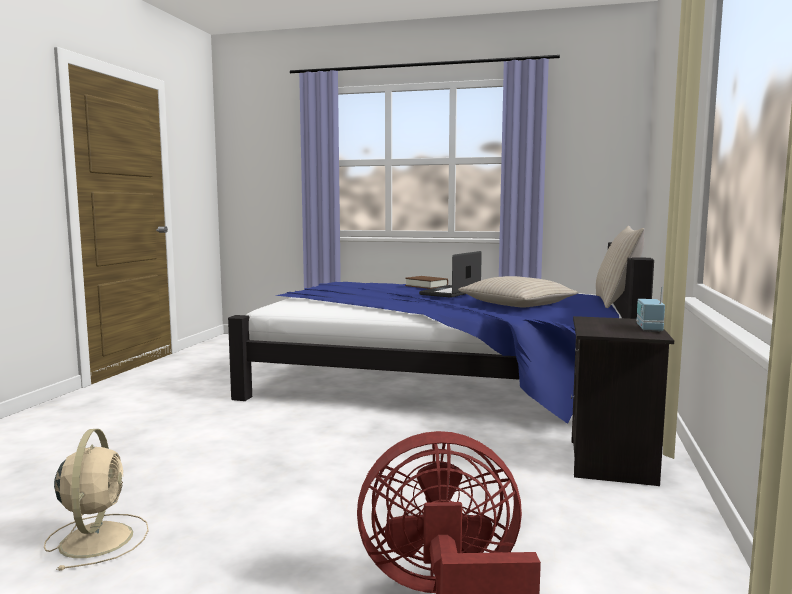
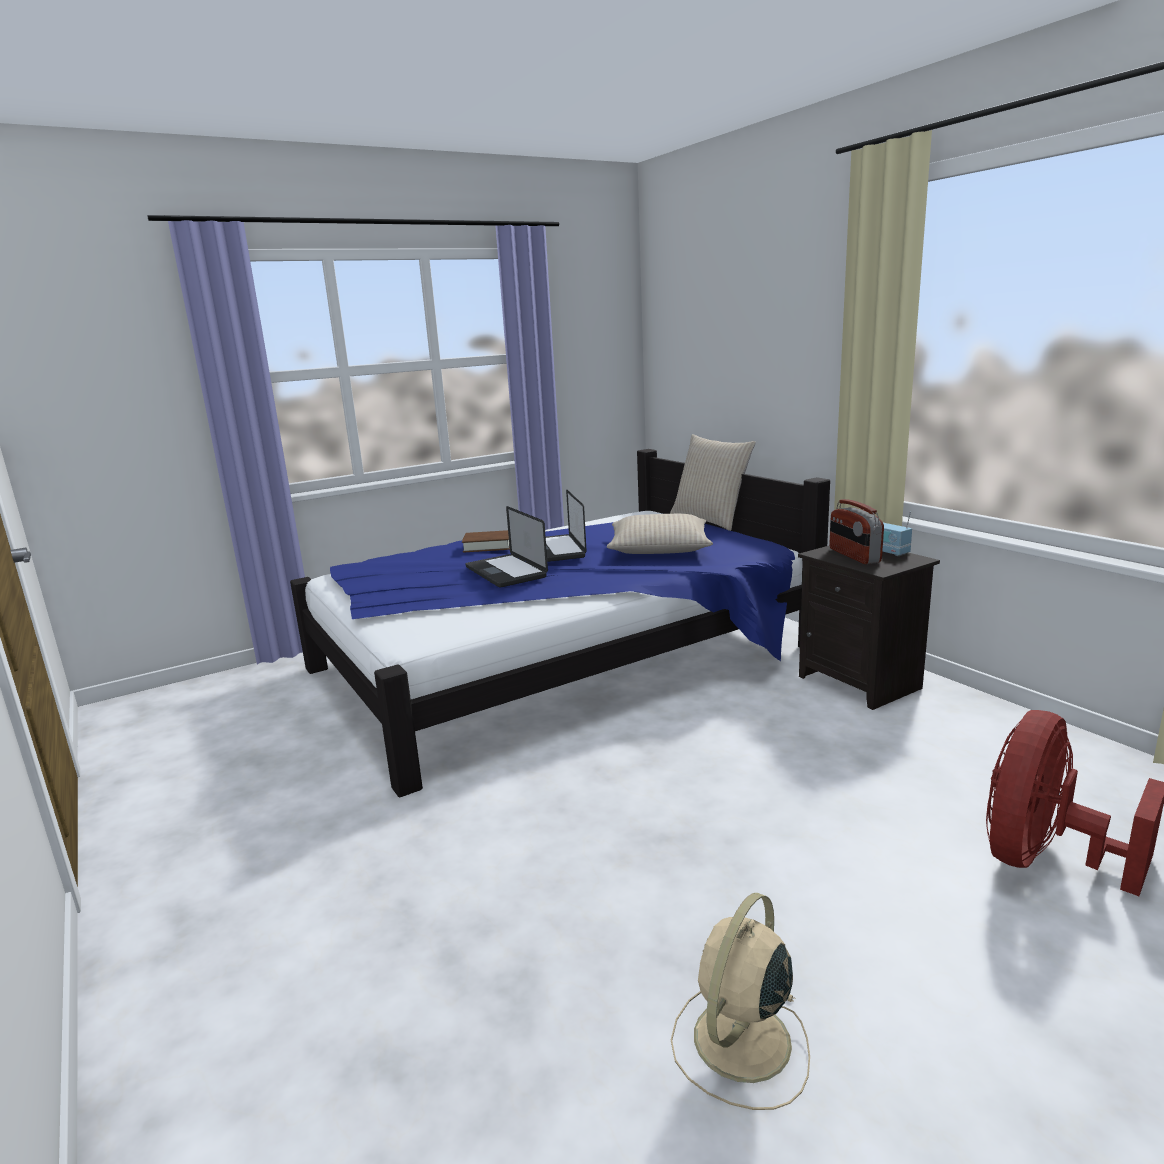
camera: 45 degrees left, 10 degrees up
(97, 538) = (740, 1043): beige fan -> beige fan turned 90 degrees counterclockwise
(390, 294) = (506, 572): none -> laptop
(609, 324) = (853, 555): none -> radio

